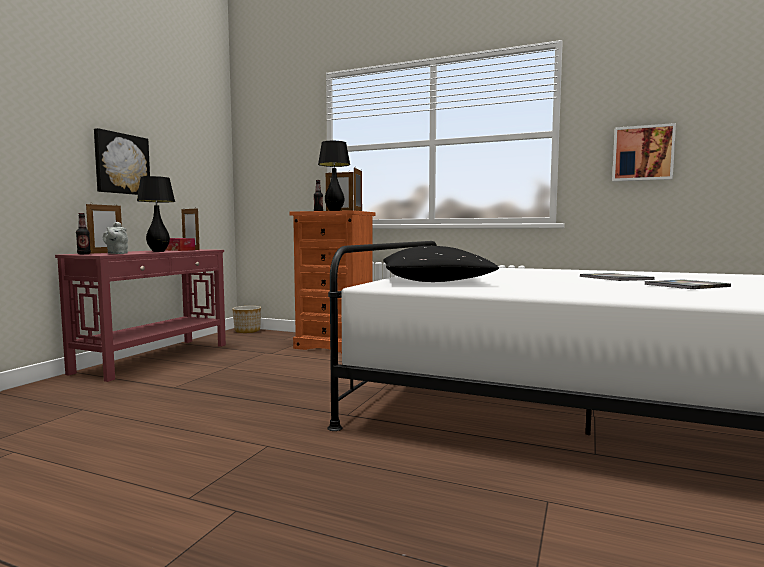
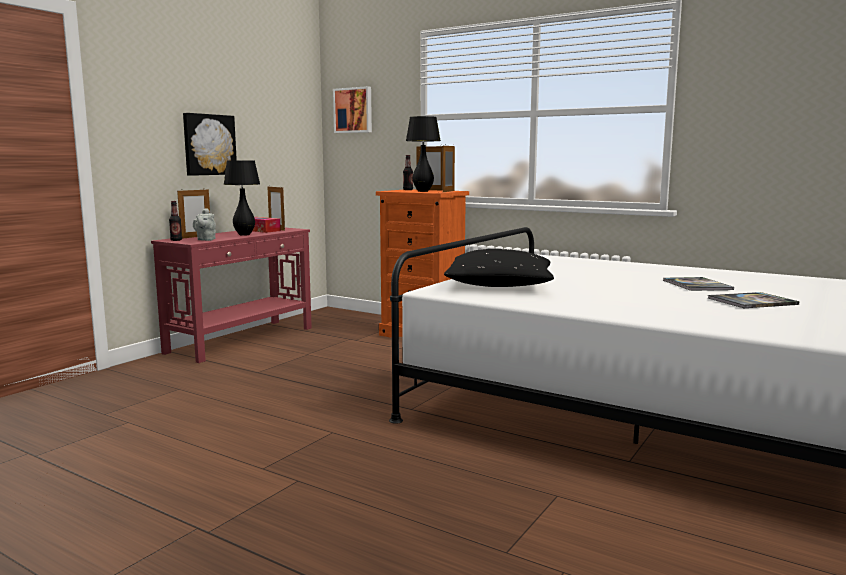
camera: 10 degrees right, 5 degrees up
(247, 331) = (336, 311): planter -> none
(642, 153) = (767, 134): picture -> picture (353, 110)

